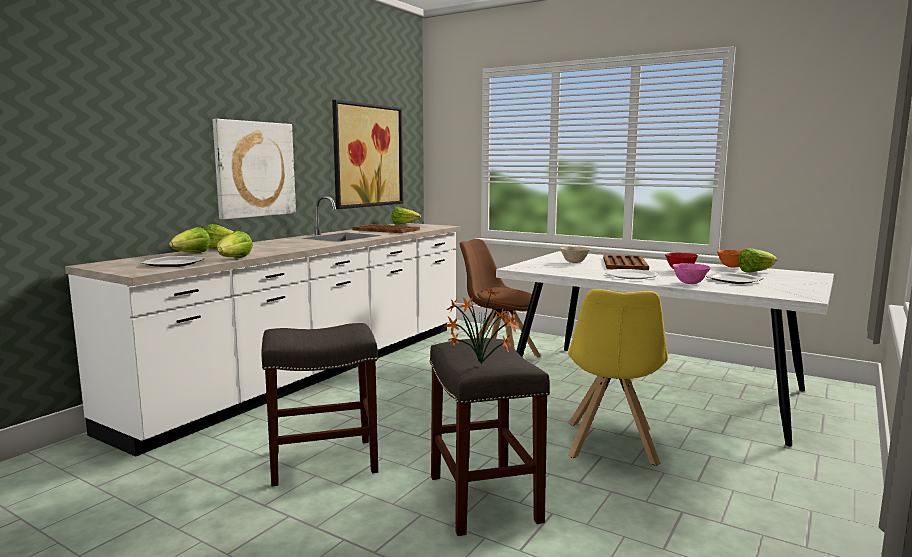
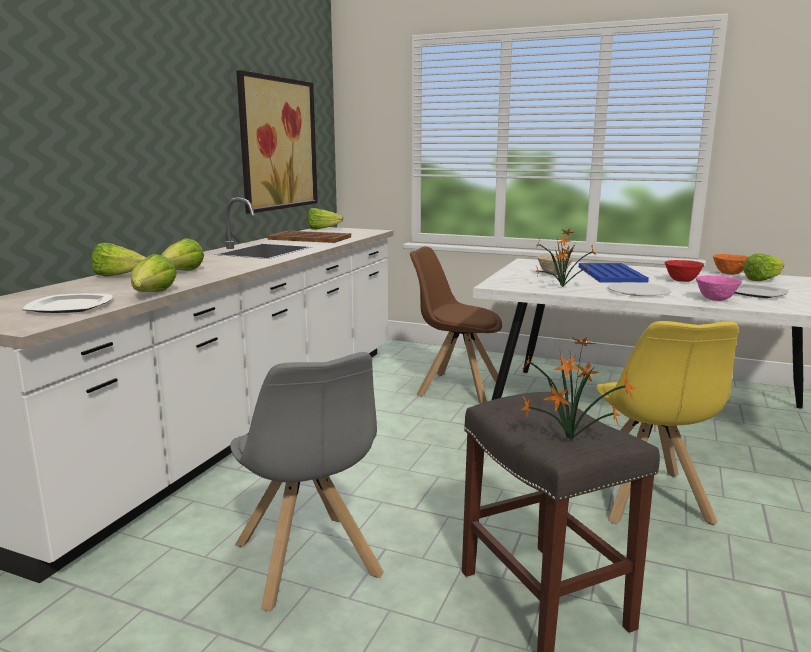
camera: 10 degrees left, 5 degrees up
(191, 254) = (82, 287): lettuce -> lettuce (182, 272)
(255, 169) = (149, 164): picture -> none
(321, 462) = (309, 564): grey stool -> grey chair
(571, 271) = (564, 287): none -> potted plant
(624, 263) = (611, 274): brown tray -> blue tray

